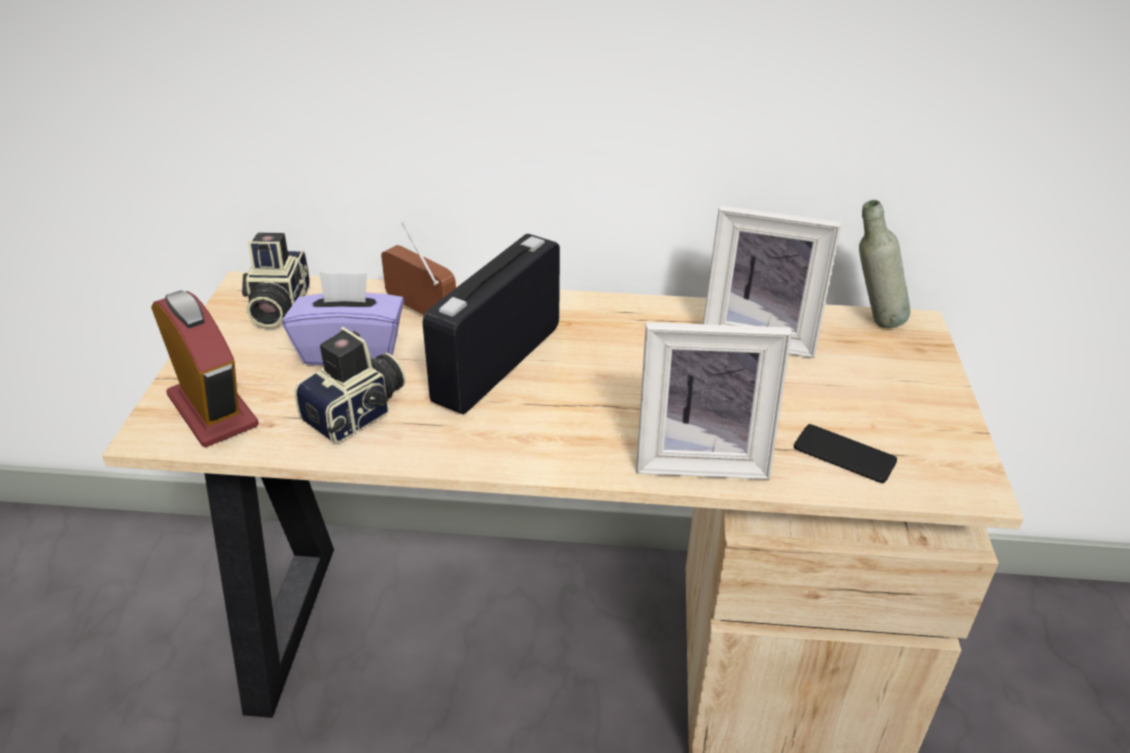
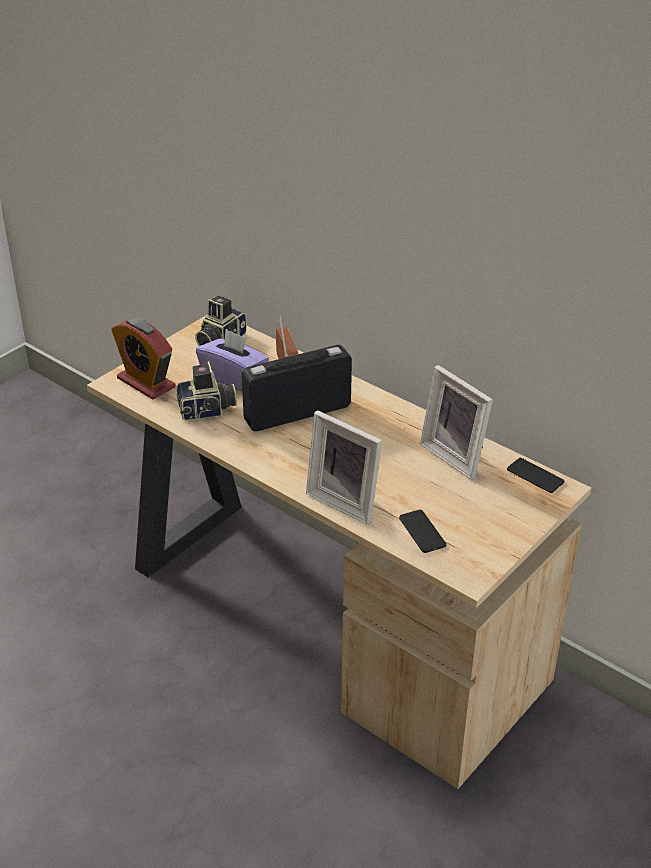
camera: 35 degrees right, 0 degrees up
(212, 411) = (146, 383): alarm clock -> alarm clock turned 135 degrees clockwise
(871, 322) = (535, 476): grey bottle -> phone

